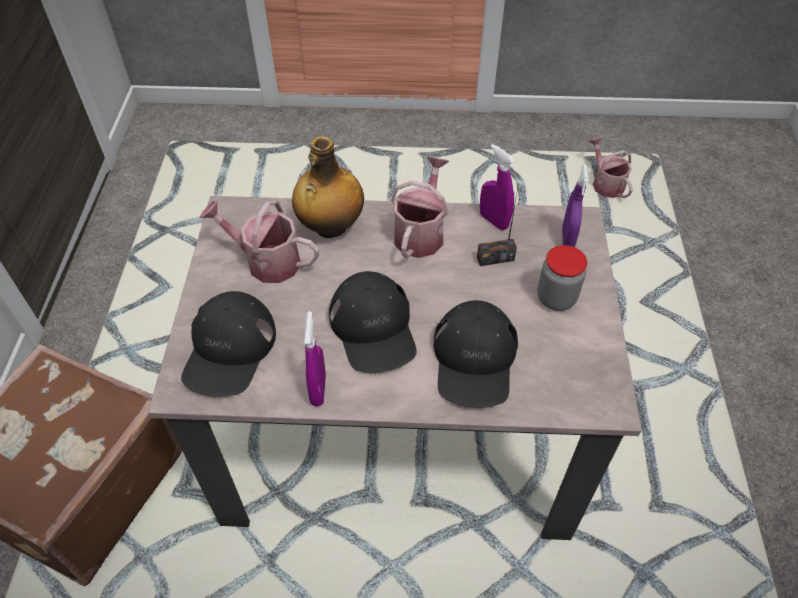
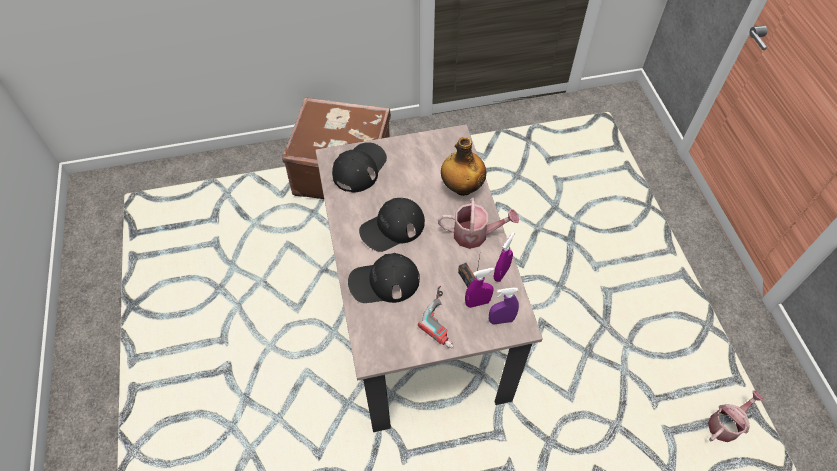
camera: 75 degrees right, 5 degrees up
(229, 349) = (359, 168): black cap -> black cap turned 120 degrees clockwise
(266, 261) = (424, 165): watering can -> none
(318, 390) = (344, 213): purple spray bottle -> purple spray bottle (477, 302)
(556, 298) = (445, 319): jar -> power drill

